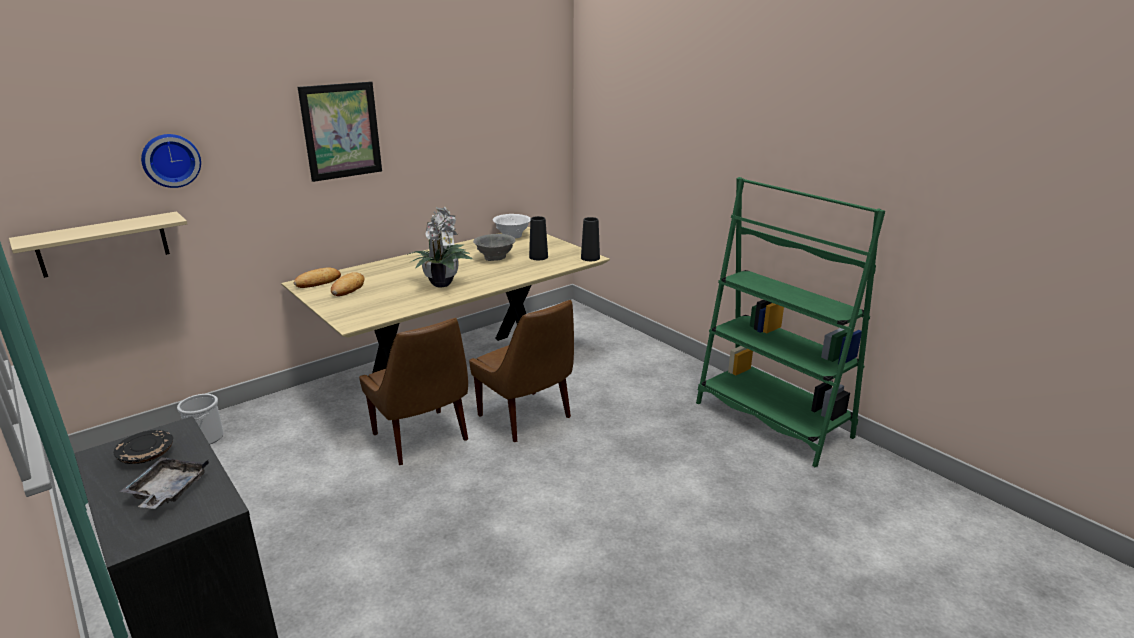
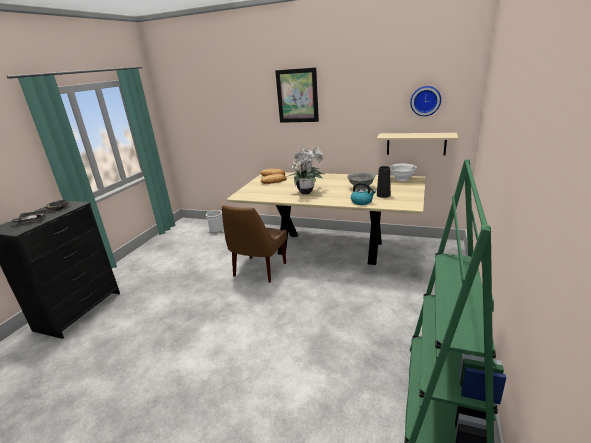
camera: 60 degrees right, 0 degrees up
(103, 244) = (198, 137): beige shelf -> beige shelf (416, 144)
(170, 160) = (221, 104): wall clock -> wall clock (425, 101)
(526, 418) = (308, 289): brown chair -> none
(536, 270) = (362, 202): none -> kettle
(590, 258) = (411, 206): black vase -> none

